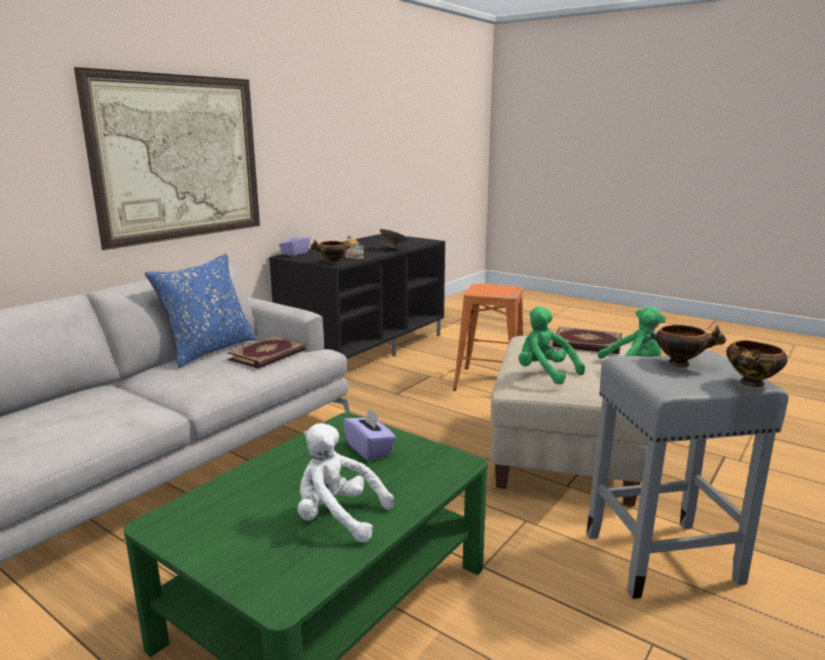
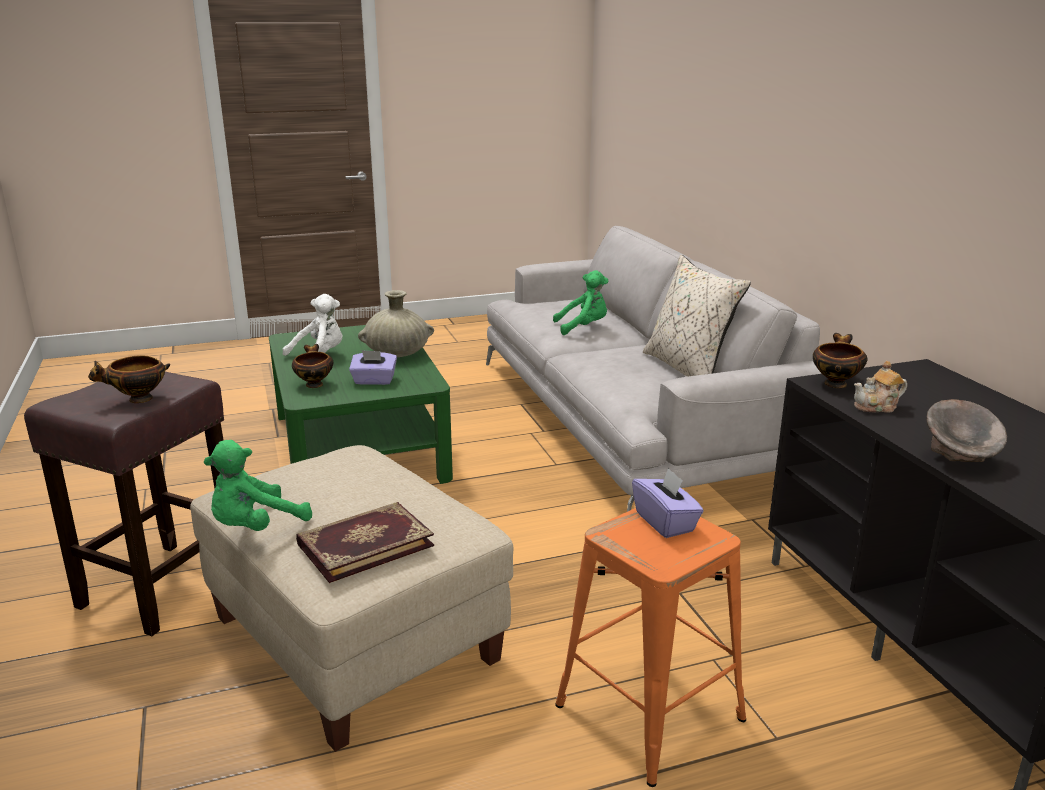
camera: 125 degrees right, 5 degrees up
(179, 158) = (854, 156): picture -> none
(208, 350) = (689, 369): blue pillow -> beige pillow
(268, 355) = (639, 388): book -> none
(276, 470) = (397, 354): none -> beige vase
(295, 254) = (943, 376): purple tissue box -> purple tissue box (665, 522)
(544, 373) = (341, 467): green plush toy -> green plush toy (583, 327)
(664, 557) = (160, 589): grey stool -> brown stool
(751, 384) = (60, 398): bowl -> bowl (314, 384)

